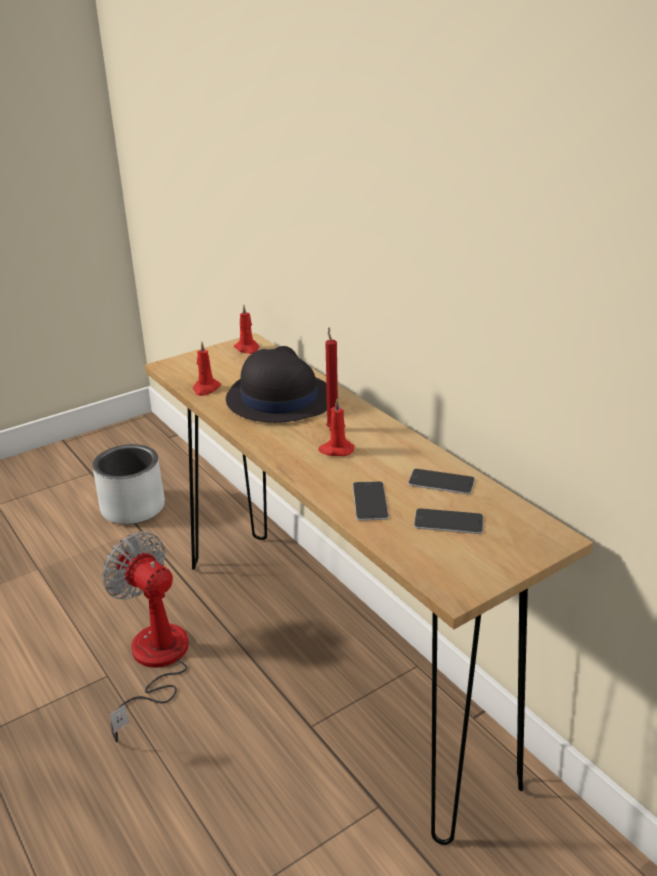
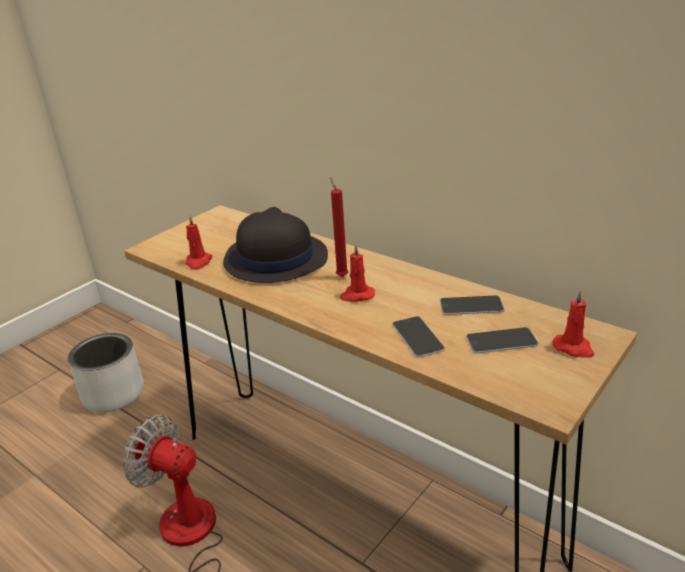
camera: 15 degrees left, 0 degrees up
(247, 348) = (220, 219): red candle -> red candle (573, 348)

